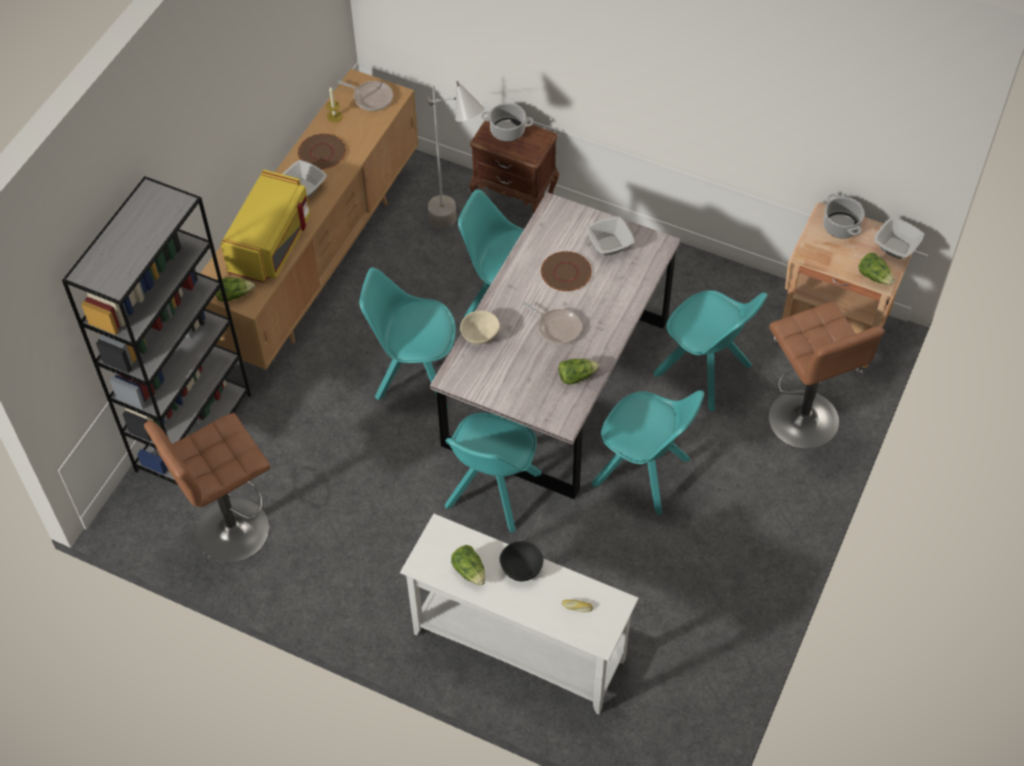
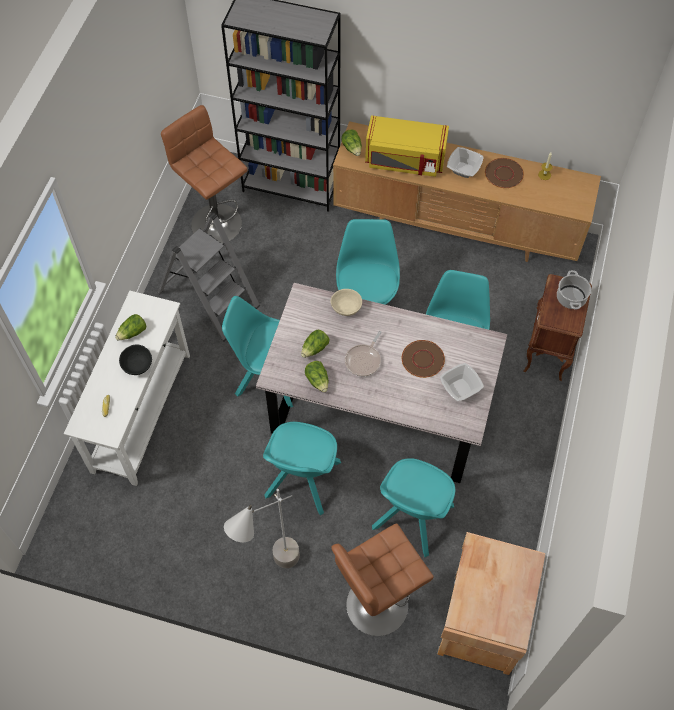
camera: 80 degrees right, 5 degrees up
(355, 552) = (207, 298): none -> grey step ladder
(371, 98) = (572, 195): frying pan -> none
(458, 231) = (513, 314): grey floor lamp -> grey floor lamp (271, 572)
(840, 226) = (519, 575): cooking pot -> none
(874, 276) = (464, 610): lettuce -> lettuce (315, 348)
(895, 247) = (504, 628): bowl -> none

